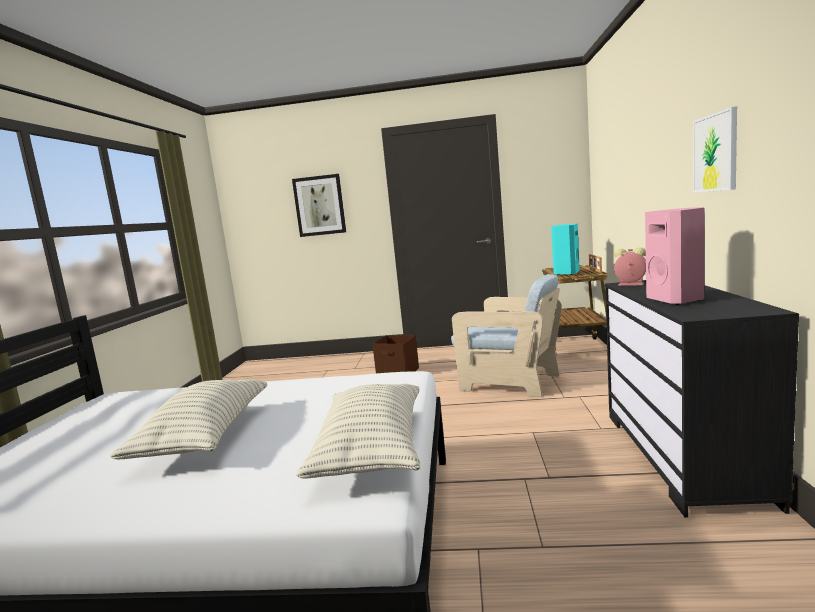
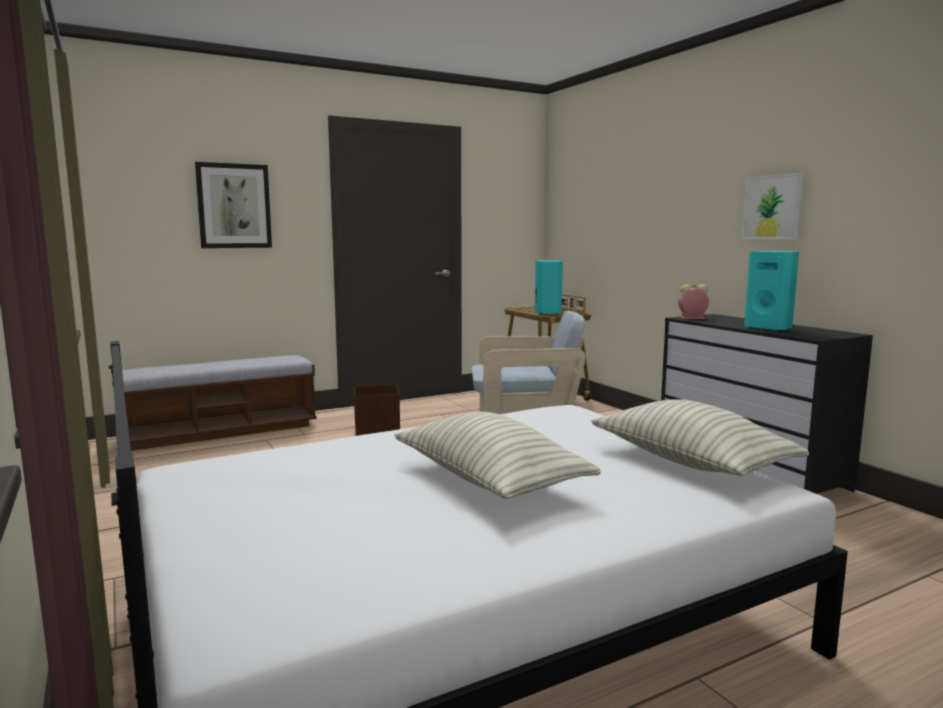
camera: 35 degrees left, 0 degrees up
(313, 361) = (222, 431): none -> bench
(676, 300) = (769, 328): pink speaker -> turquoise speaker

